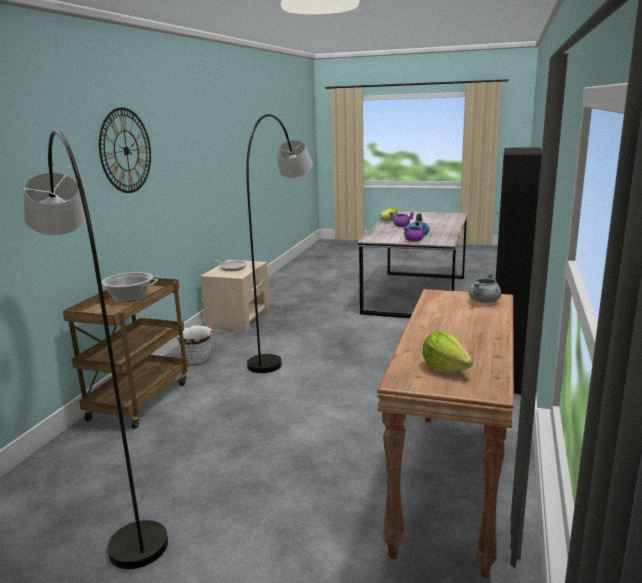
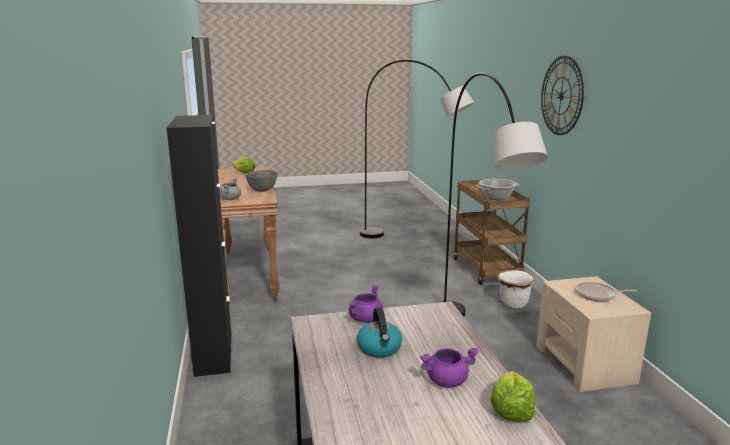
camera: 150 degrees right, 0 degrees up
(432, 311) = (262, 190): none -> grey bowl

